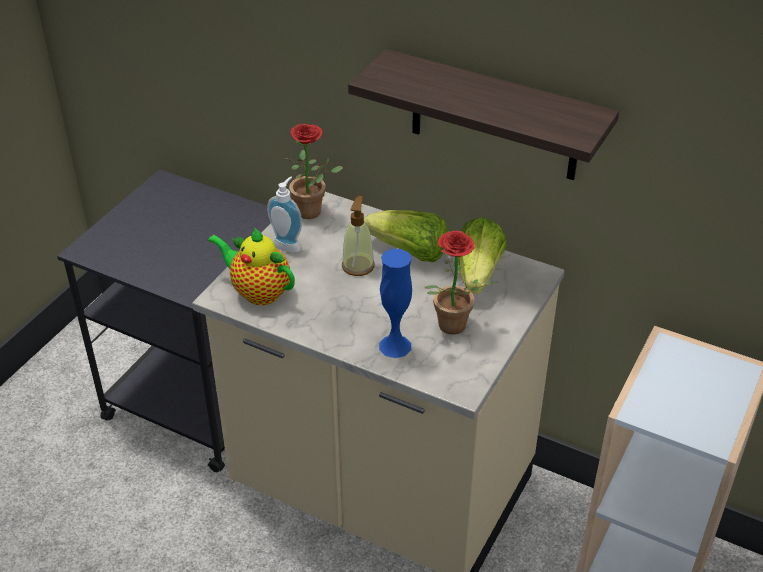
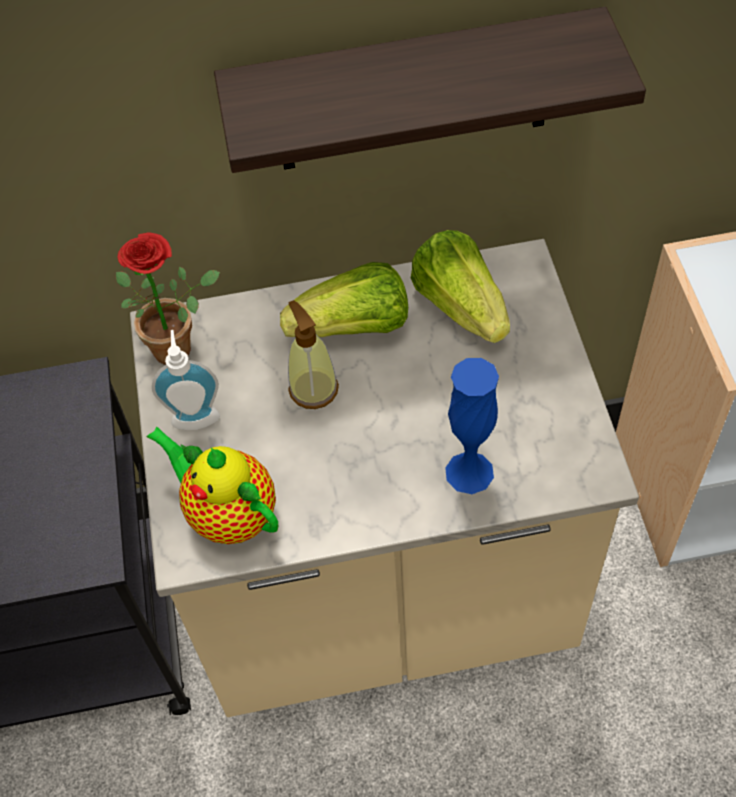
camera: 35 degrees left, 15 degrees up
(258, 292) = (228, 513): teapot -> teapot turned 45 degrees clockwise
(450, 329) = (506, 404): potted plant -> none

